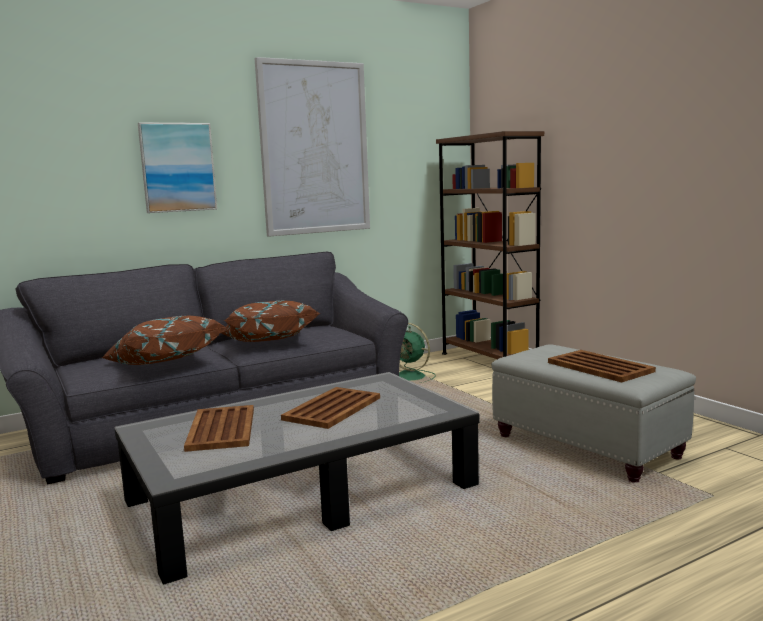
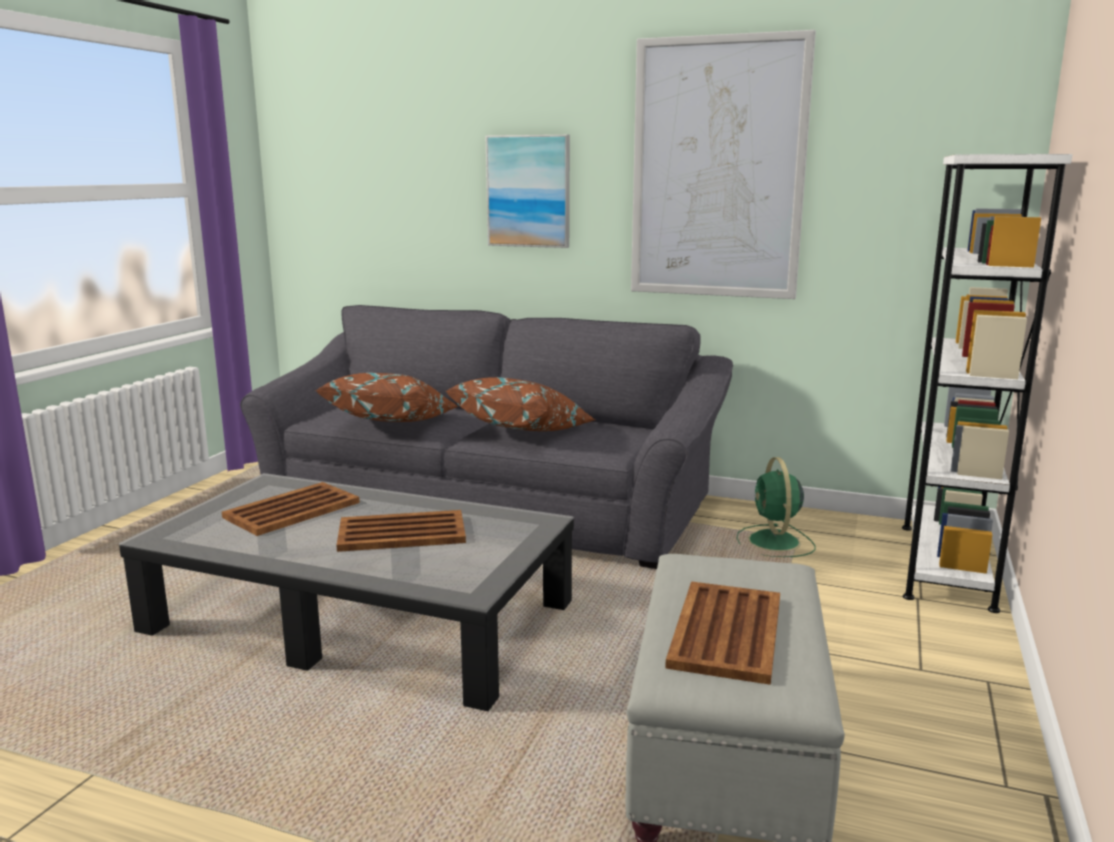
camera: 50 degrees right, 5 degrees up
(488, 360) = (945, 565): brown bookcase -> white bookcase

